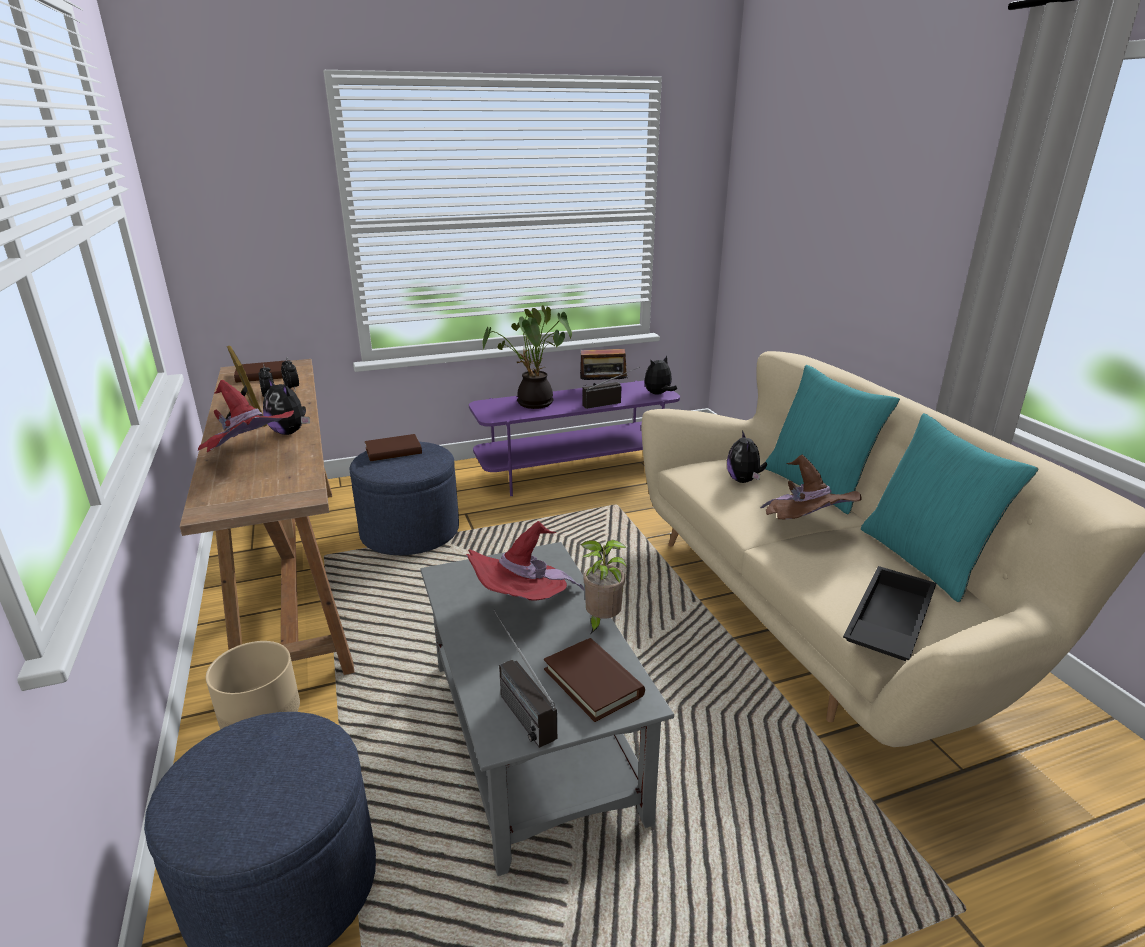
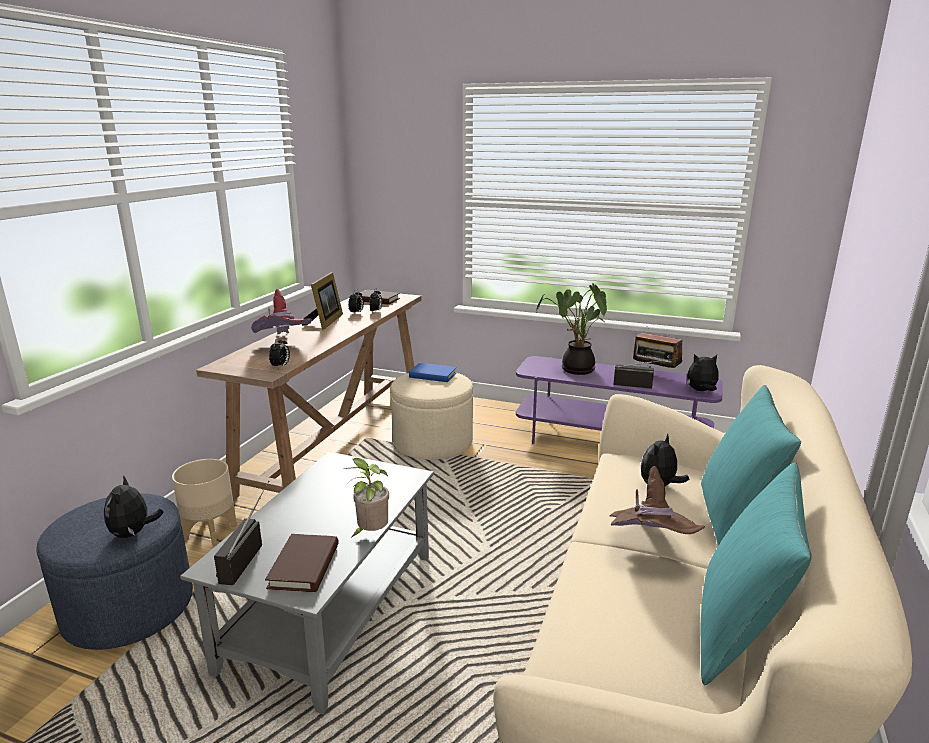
camera: 40 degrees right, 5 degrees down
(290, 432) = (328, 336): plush toy -> plush toy (133, 533)
(302, 483) = (281, 366): none -> alarm clock
(393, 451) = (433, 375): brown book -> blue book
(410, 532) = (433, 443): blue ottoman -> beige ottoman
(522, 604) = (344, 499): red hat -> none
(886, 622) = (588, 655): black tray -> none

